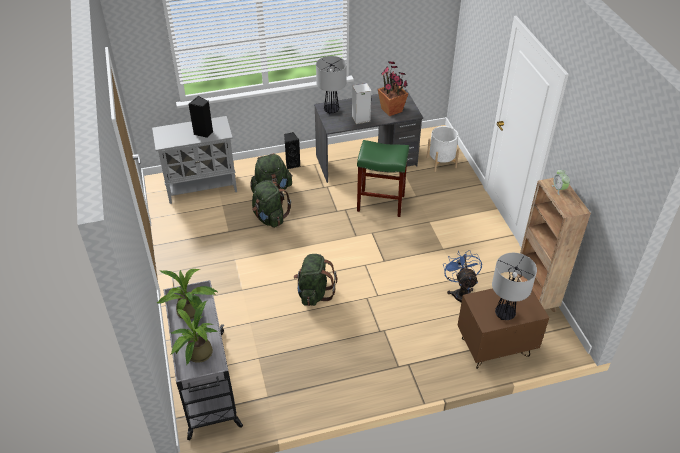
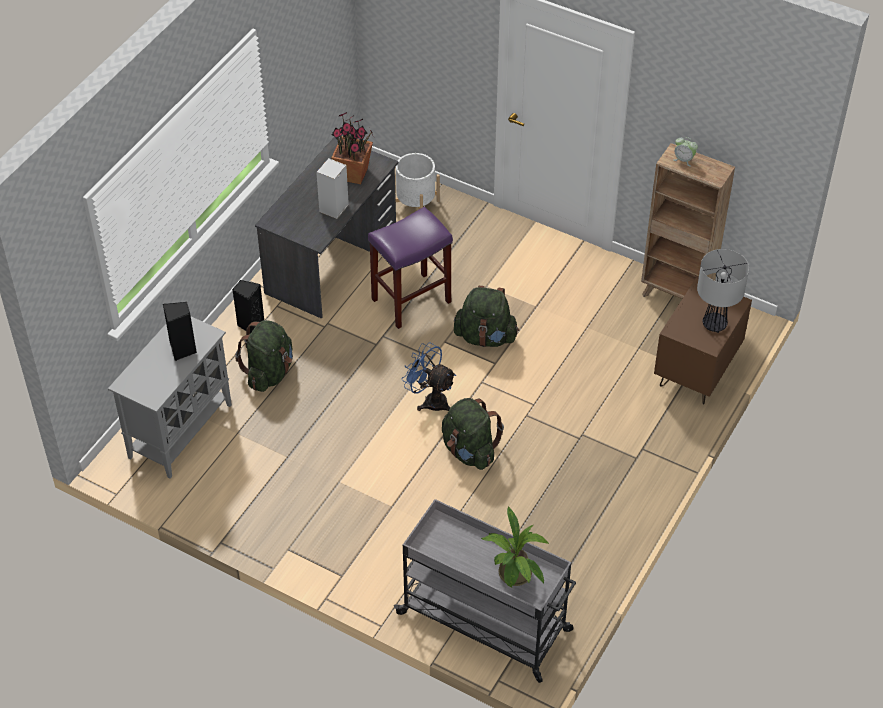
camera: 45 degrees left, 5 degrees up
(191, 313) = (453, 546): potted plant -> none
(270, 218) = (313, 406): green backpack -> green backpack (485, 337)
(331, 110) = (286, 220): table lamp -> none
(380, 203) = (410, 301): green stool -> purple stool
(460, 293) = (606, 341): blue fan -> blue fan (430, 400)

